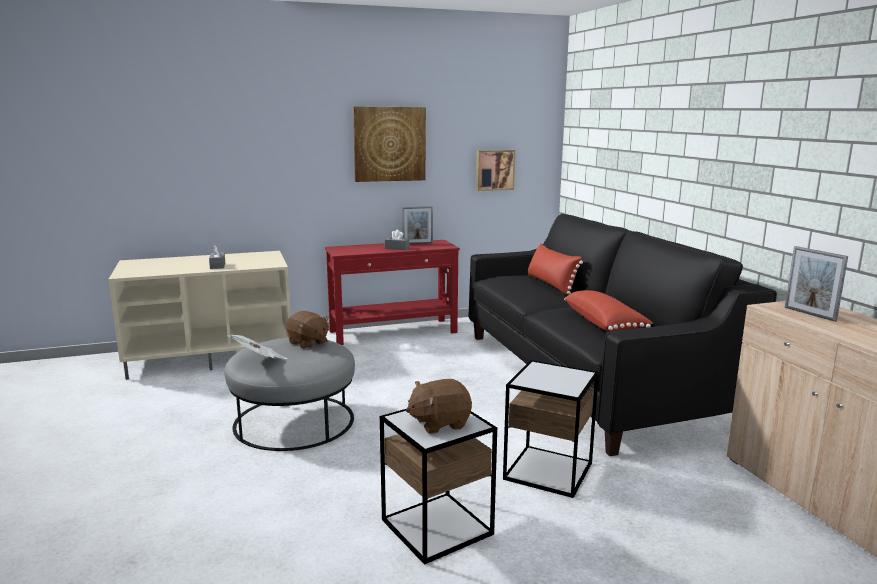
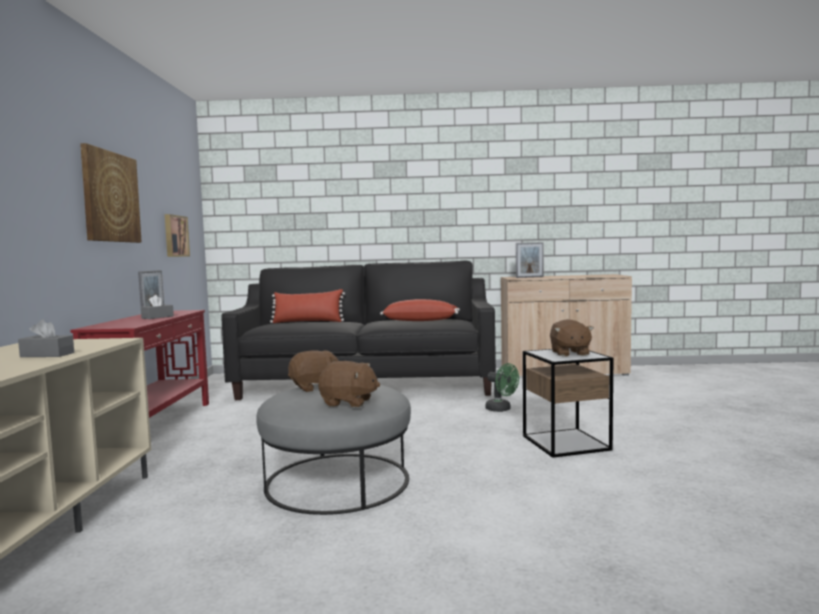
camera: 70 degrees left, 10 degrees down
(259, 361) = (348, 402): newspaper -> brown plush toy
(548, 471) = (501, 409): side table -> green fan

